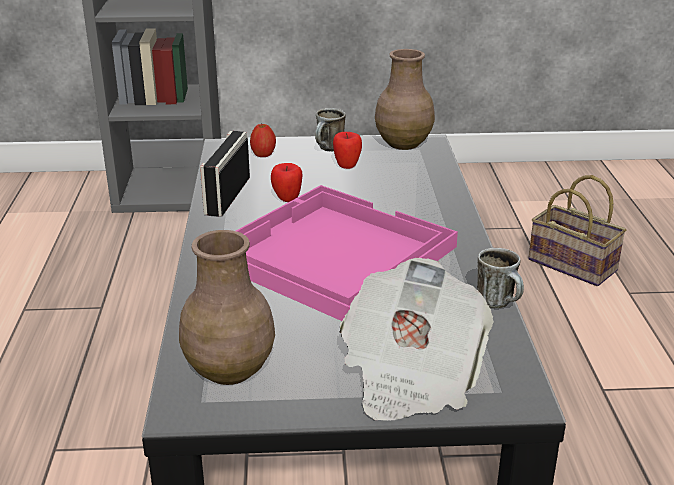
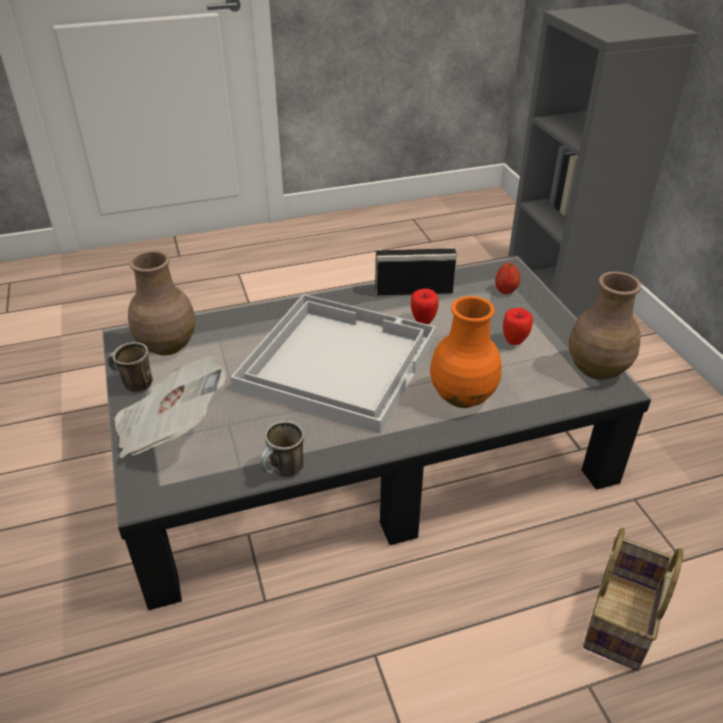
camera: 75 degrees right, 10 degrees up
(329, 149) = (544, 324): mug -> mug (133, 385)
(331, 254) = (337, 361): pink tray -> white tray
(417, 202) = (461, 396): none -> orange vase

